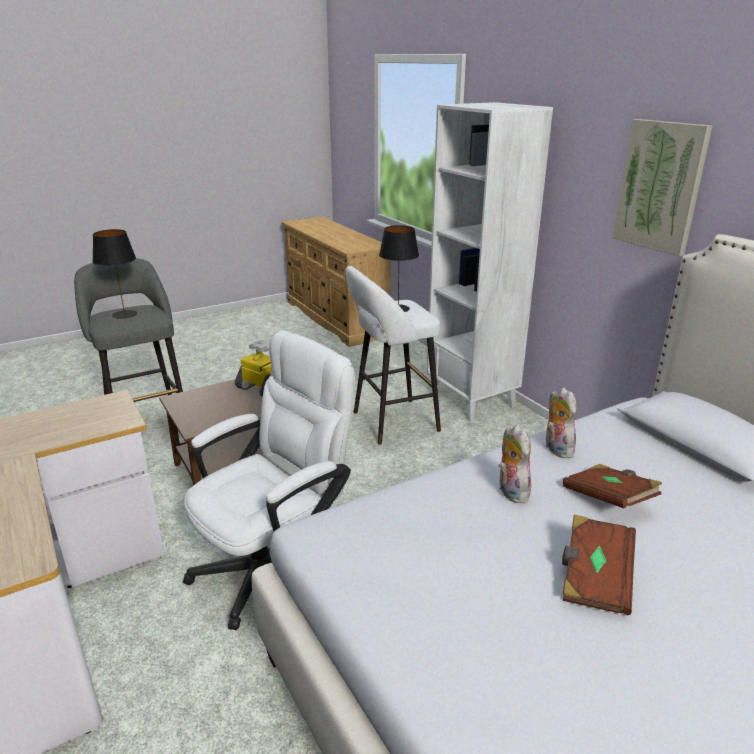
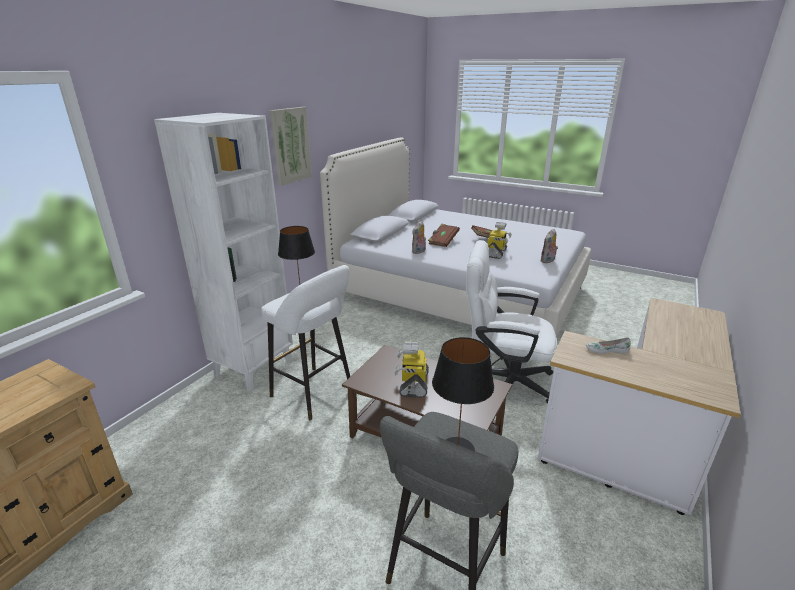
camera: 120 degrees left, 0 degrees up
(78, 428) = (606, 350): none -> white shoe
(478, 534) = (496, 253): none -> toy robot
(510, 492) = (462, 254): plush toy -> plush toy (548, 261)

